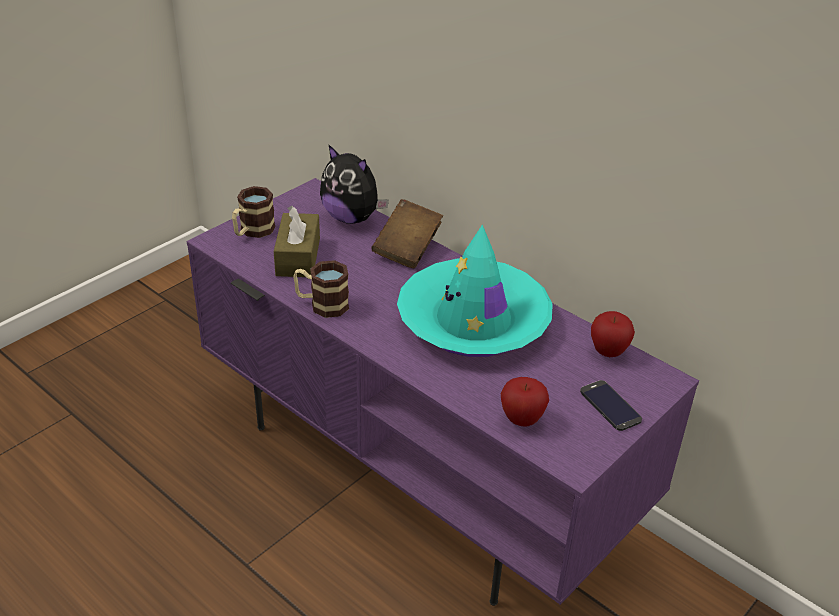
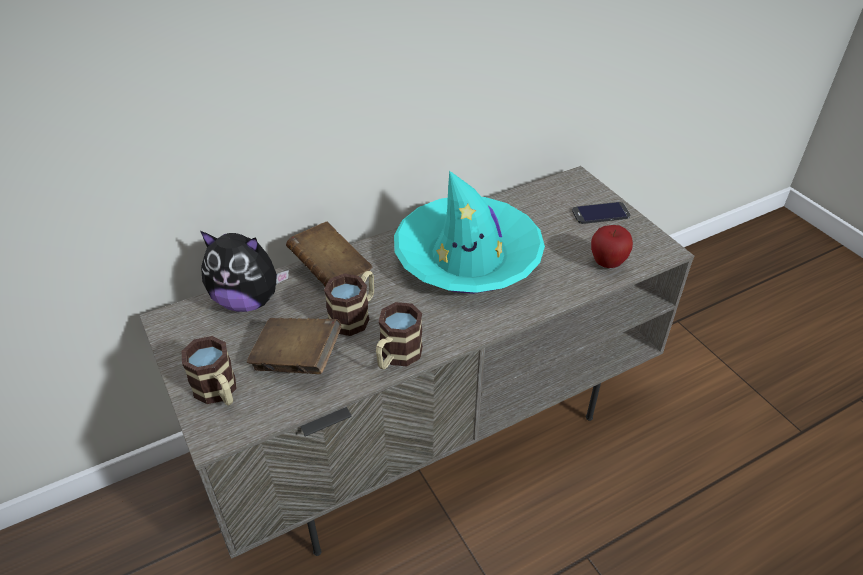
camera: 70 degrees left, 5 degrees up
(298, 257) = (297, 360): brown tissue box -> brown book
(352, 218) = (248, 300): plush toy -> plush toy turned 45 degrees clockwise
(360, 273) = (355, 315): none -> mug
(419, 469) = (430, 427): purple tv stand -> grey tv stand
(608, 352) = (536, 196): apple -> none

